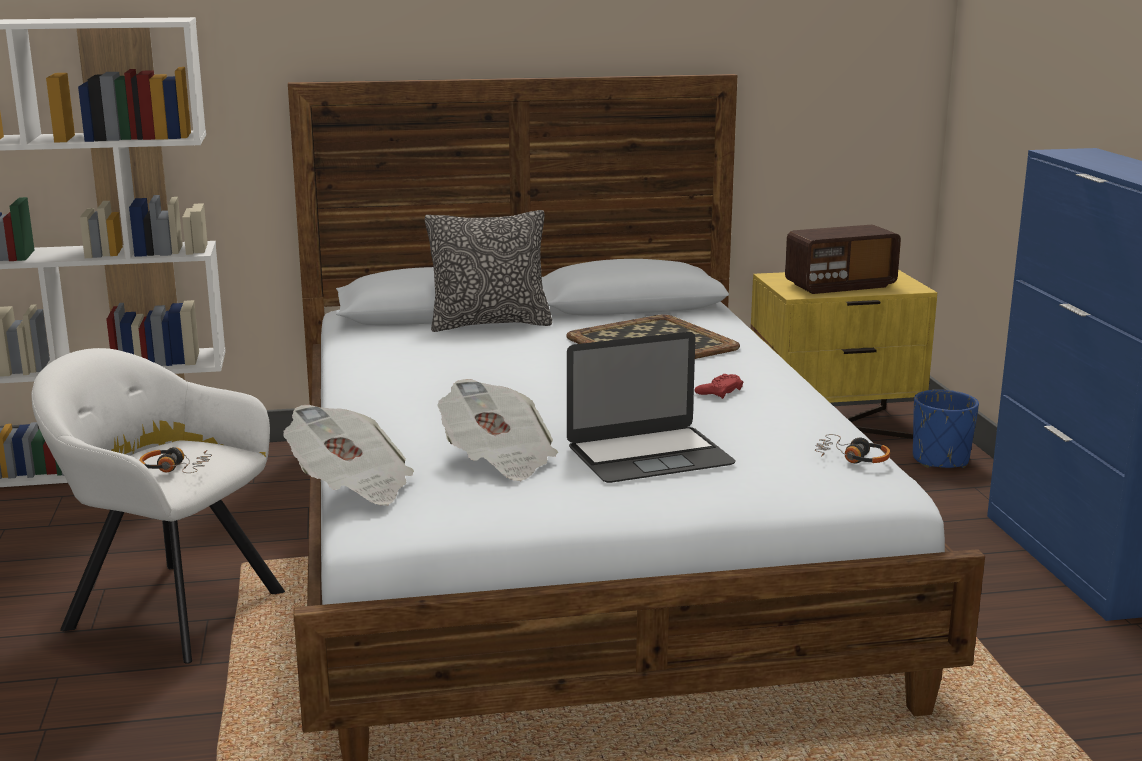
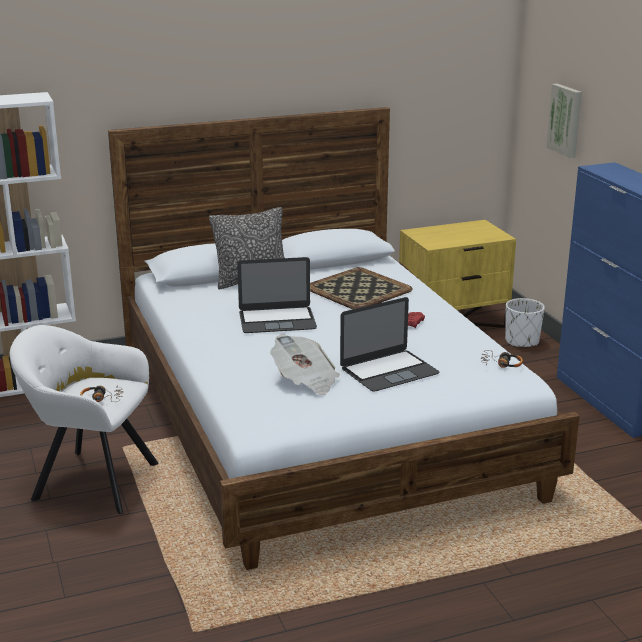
camera: 10 degrees left, 5 degrees up
(352, 485) = (231, 406): newspaper -> none
(499, 374) = (277, 320): none -> laptop
(840, 286) = (456, 237): radio -> none
(940, 460) = (522, 341): blue planter -> white planter
(1022, 93) = (566, 120): none -> picture

